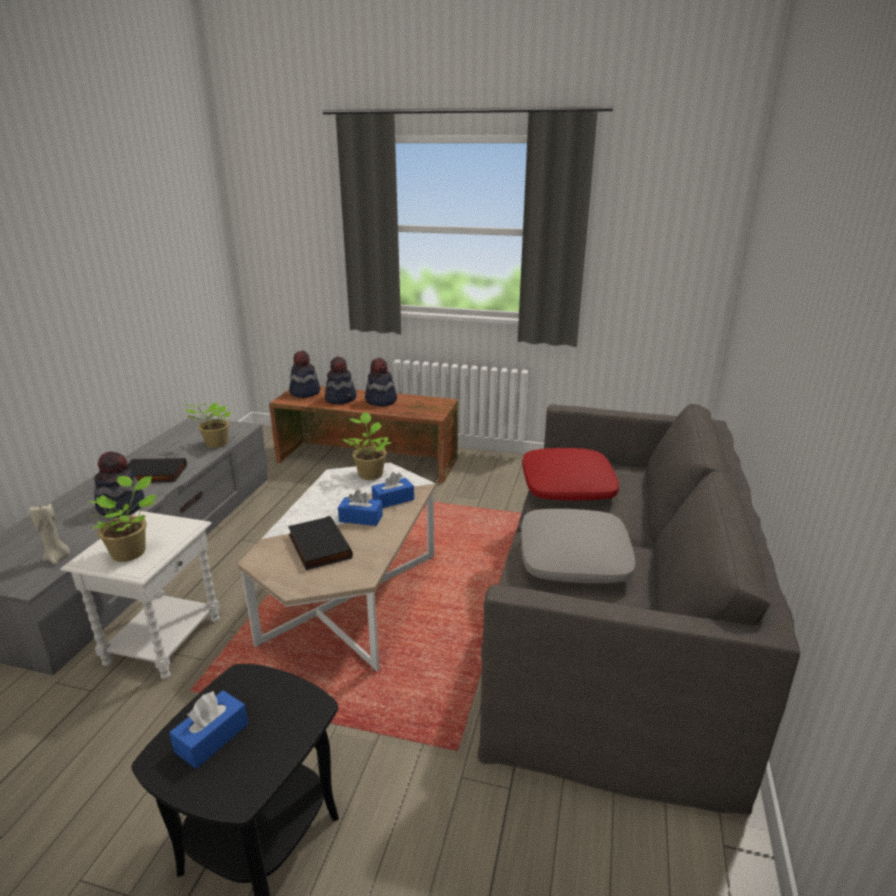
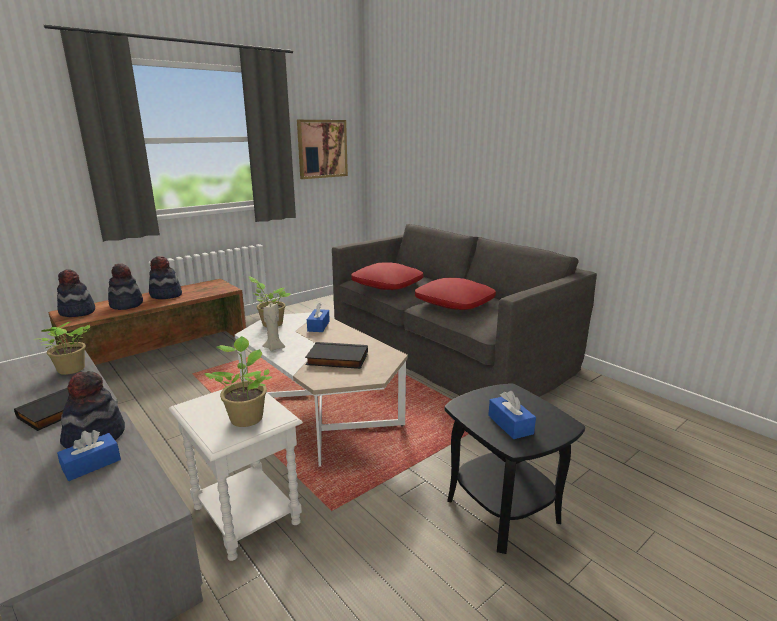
camera: 55 degrees left, 5 degrees down
(57, 558) = (133, 487): beige candle -> beige candle (274, 348)
(361, 518) = (324, 340): blue tissue box -> blue tissue box (91, 464)
(575, 558) = (455, 303): grey pillow -> red pillow
(653, 253) = (322, 149): none -> picture

